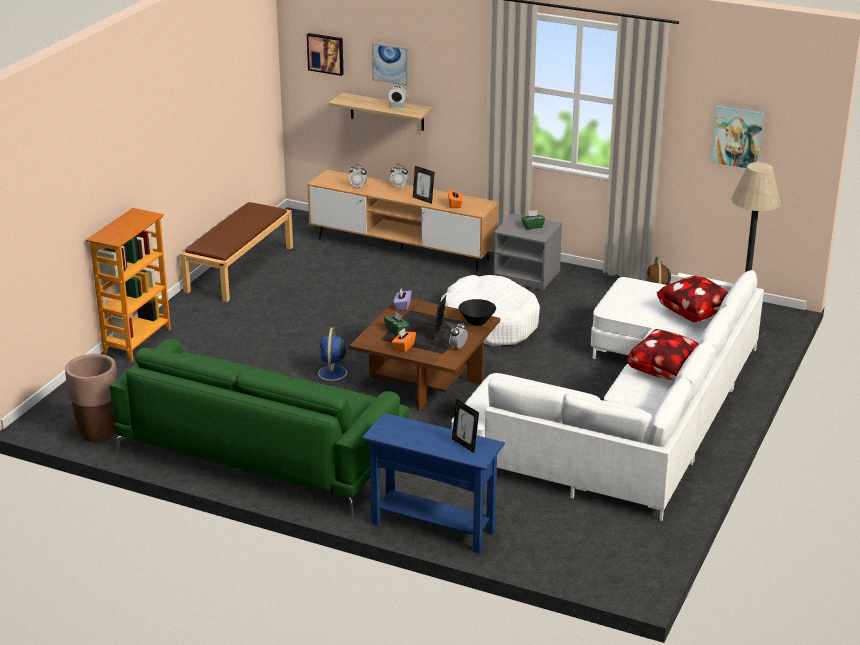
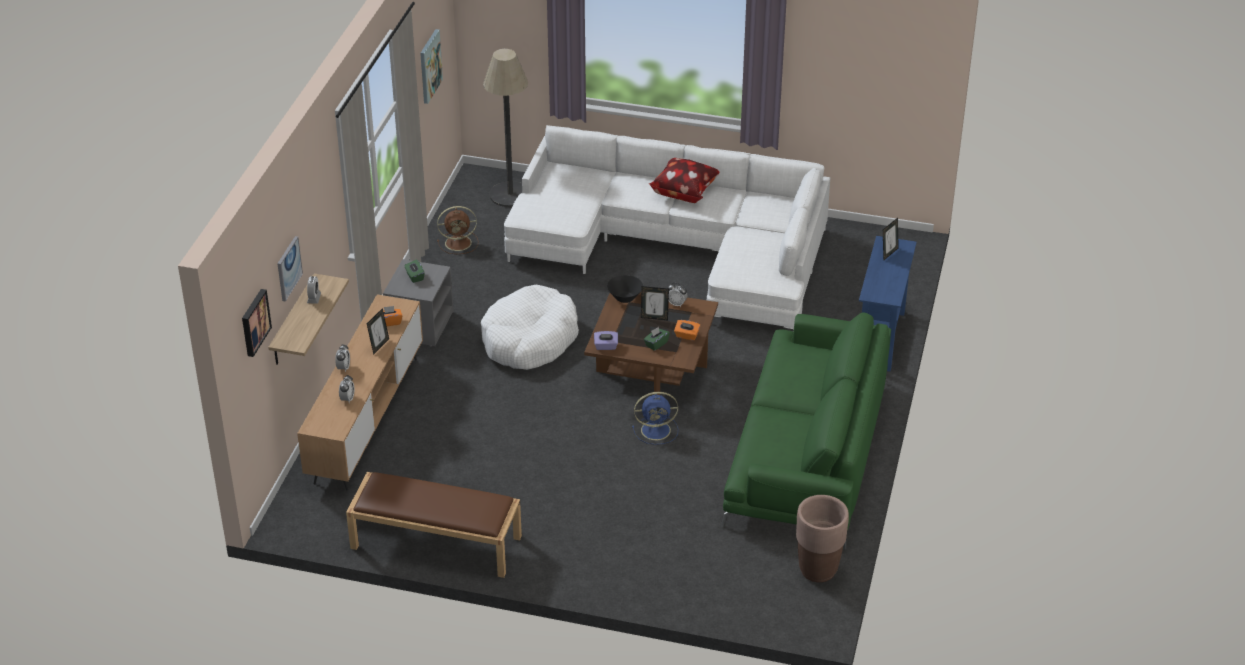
camera: 100 degrees left, 10 degrees up
(136, 341) = (628, 588): bookcase -> none
(695, 313) = (576, 179): pillow -> none

